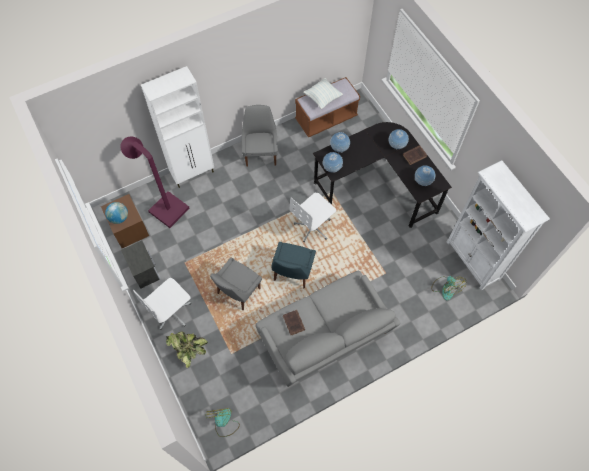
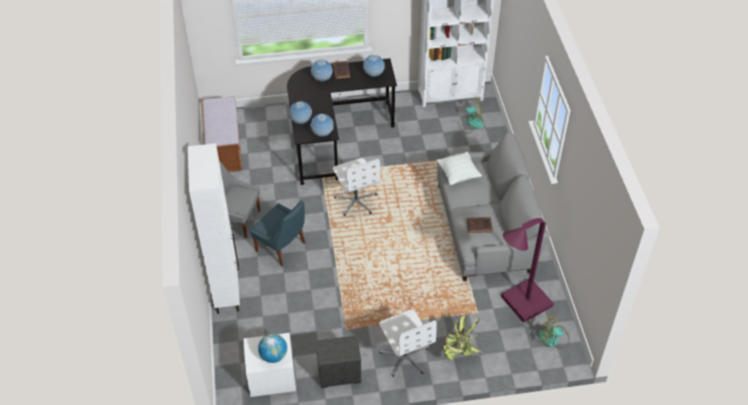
camera: 70 degrees left, 15 degrees down
(128, 229) = (271, 377): brown nightstand -> white nightstand
(164, 207) = (259, 332): purple floor lamp -> purple floor lamp (520, 304)
(237, 292) = (406, 288): grey chair -> none
(292, 273) = (404, 234): blue chair -> blue chair (282, 248)
(322, 98) = (219, 124): pillow -> pillow (458, 175)

